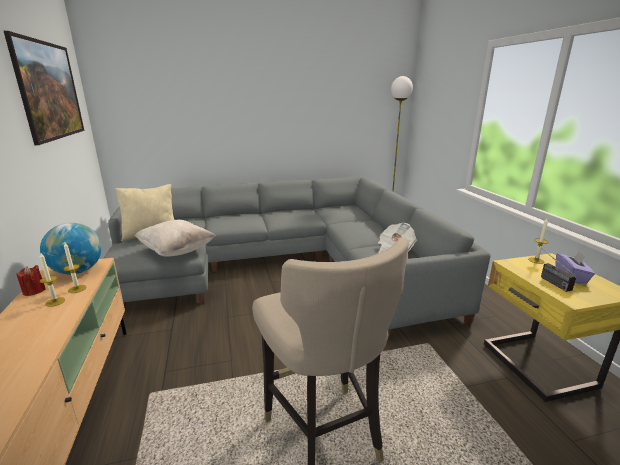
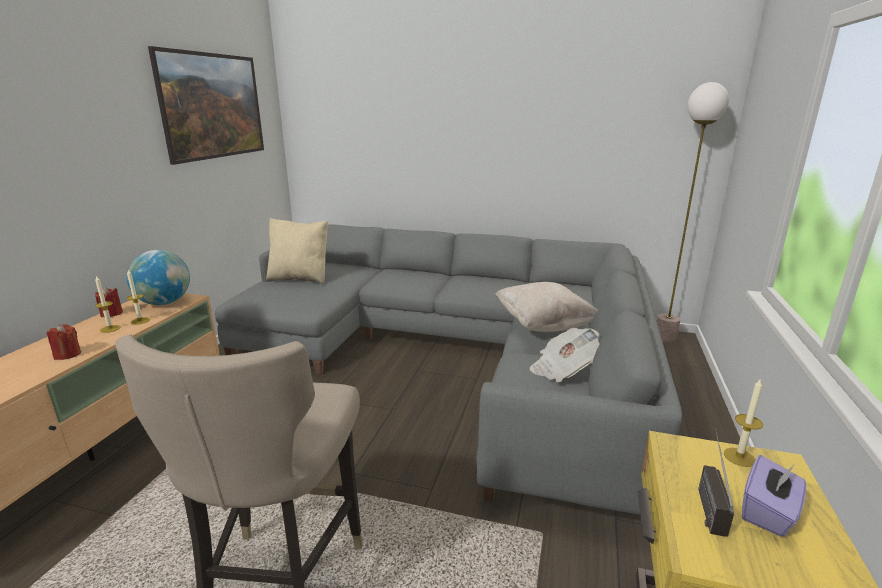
camera: 30 degrees right, 0 degrees up
(44, 331) = (67, 354): none -> red candle
(177, 251) = (303, 303): beige pillow -> beige pillow (543, 325)

